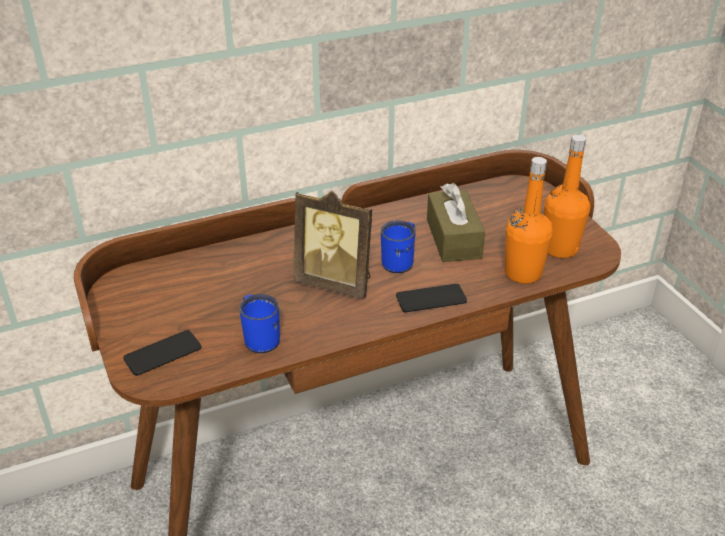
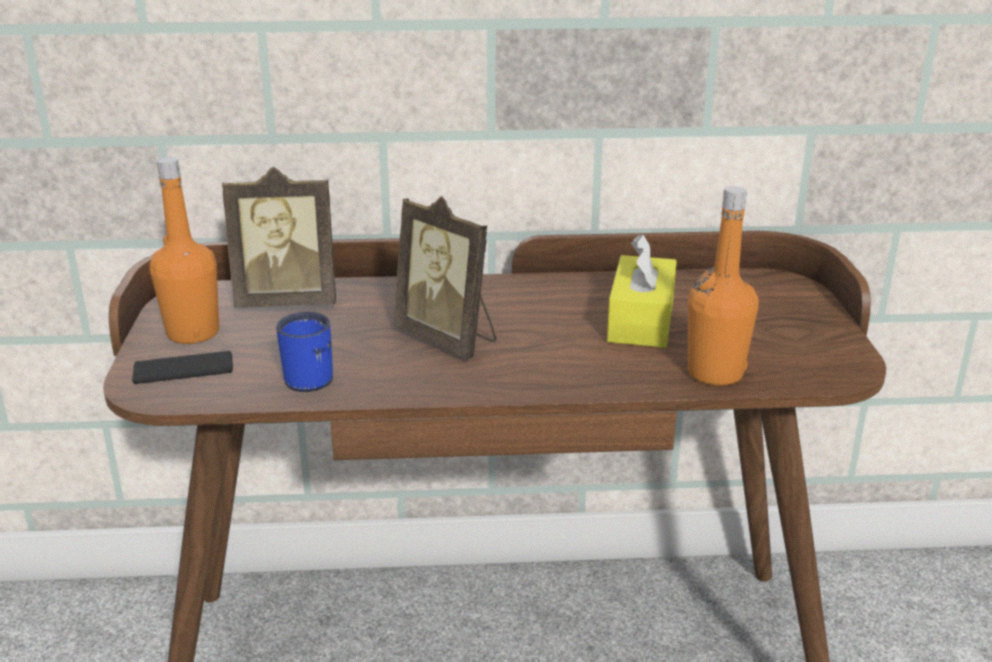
camera: 20 degrees right, 10 degrees down
(197, 273) = (288, 301): none -> picture frame
(400, 261) = (551, 332): blue mug -> none
(431, 299) = (562, 377): phone -> none
(453, 238) = (641, 321): brown tissue box -> yellow tissue box
(559, 248) = (789, 356): orange bottle -> orange bottle (193, 333)

